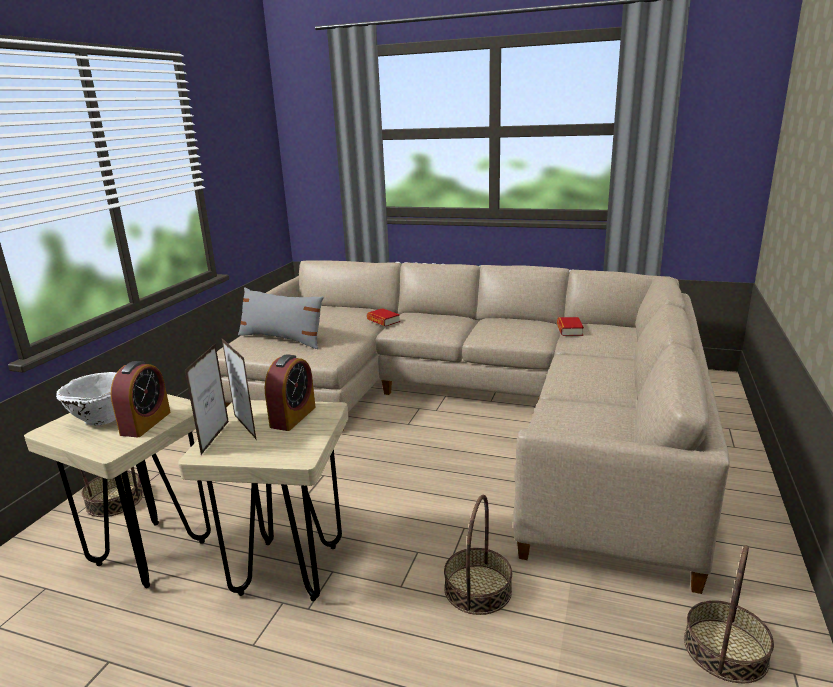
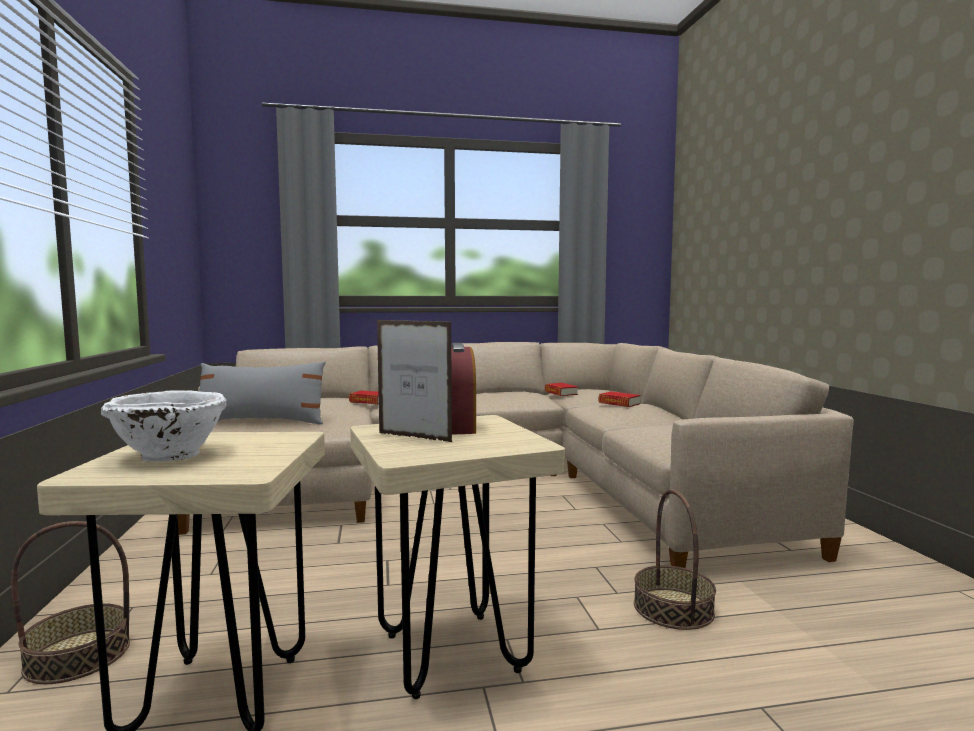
camera: 30 degrees left, 15 degrees down
(146, 423) = (258, 451): alarm clock -> none
(215, 437) = (392, 447): picture frame -> none
(597, 361) = (619, 403): none -> book
(725, 649) = (902, 590): basket -> none

